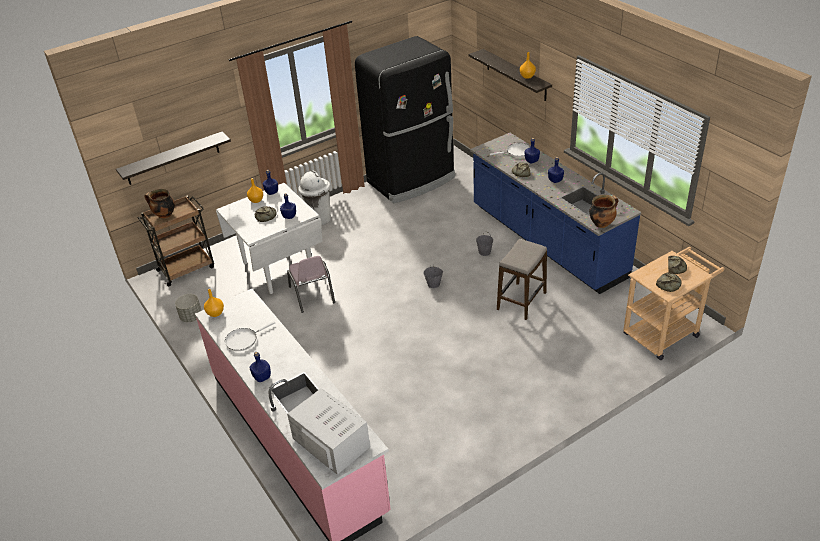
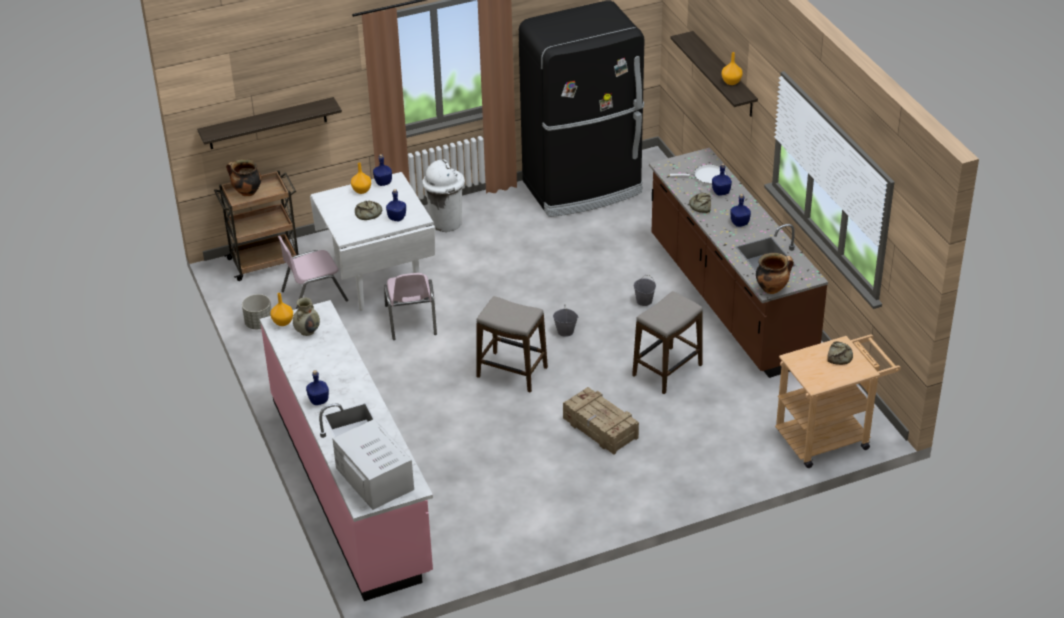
camera: 10 degrees right, 0 degrees up
(230, 288) = (313, 295): none -> pink chair
(238, 317) = (307, 330): none -> beige vase
(243, 340) = (307, 357): white frying pan -> none
(403, 323) = (512, 372): none -> stool
(487, 356) = (600, 428): none -> crate
(546, 241) = (729, 300): blue counter -> brown counter
(669, 284) = (821, 375): bread -> none

